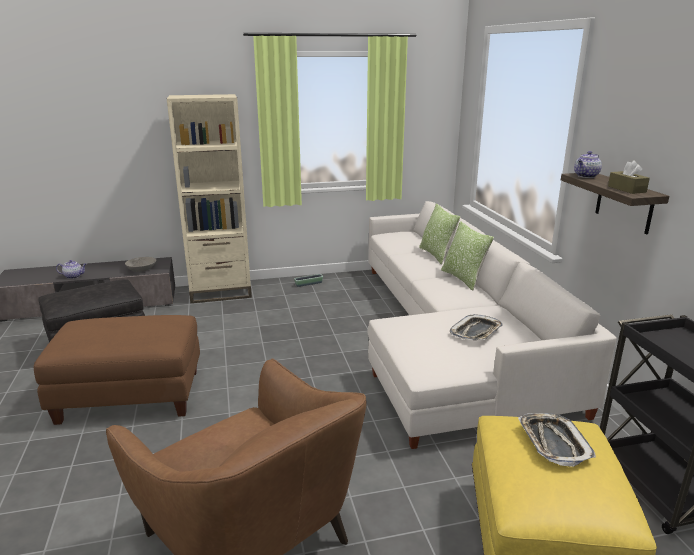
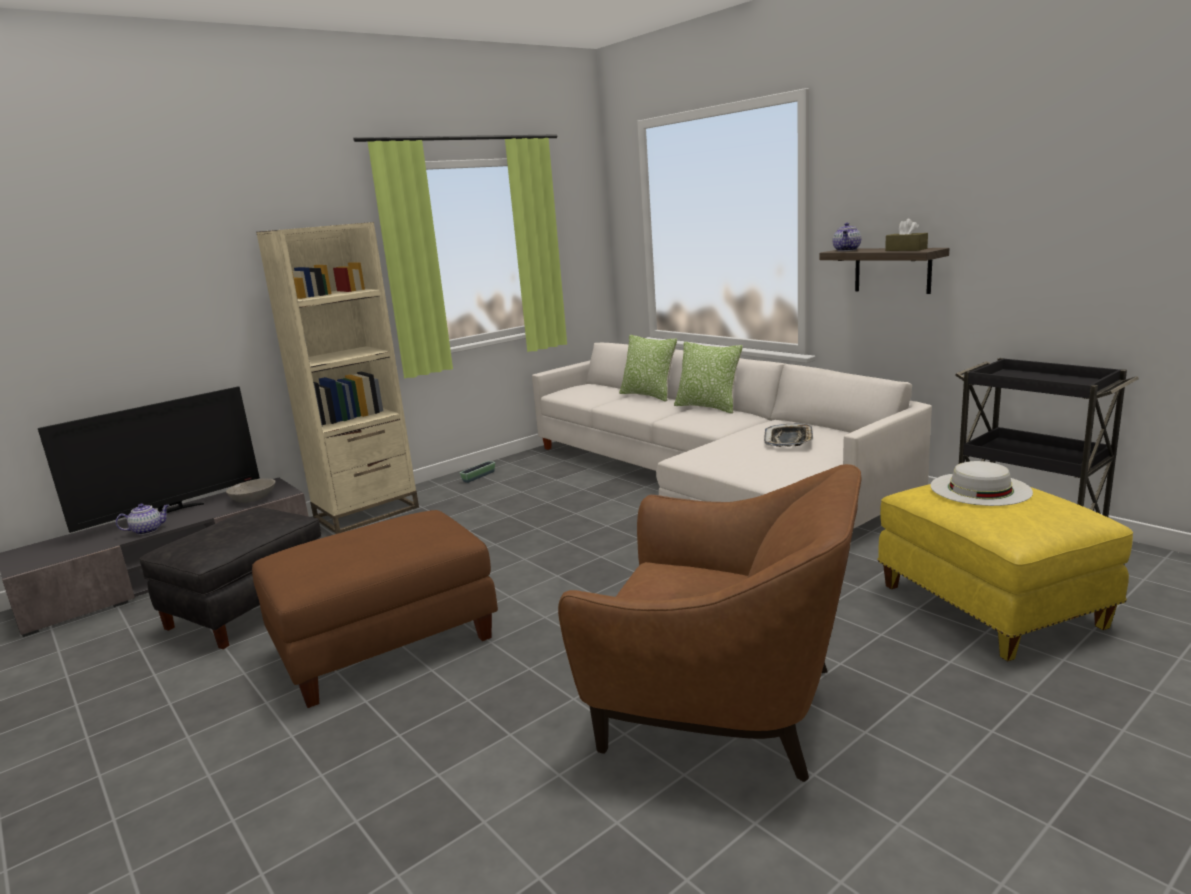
camera: 25 degrees left, 5 degrees down
(98, 266) = (172, 511): none -> television
(553, 442) = (980, 489): tray -> white hat

